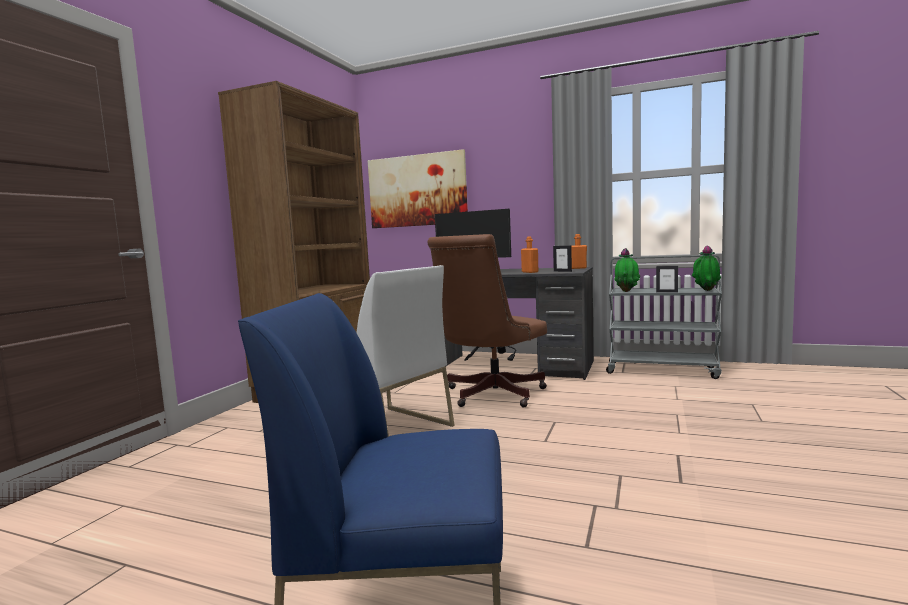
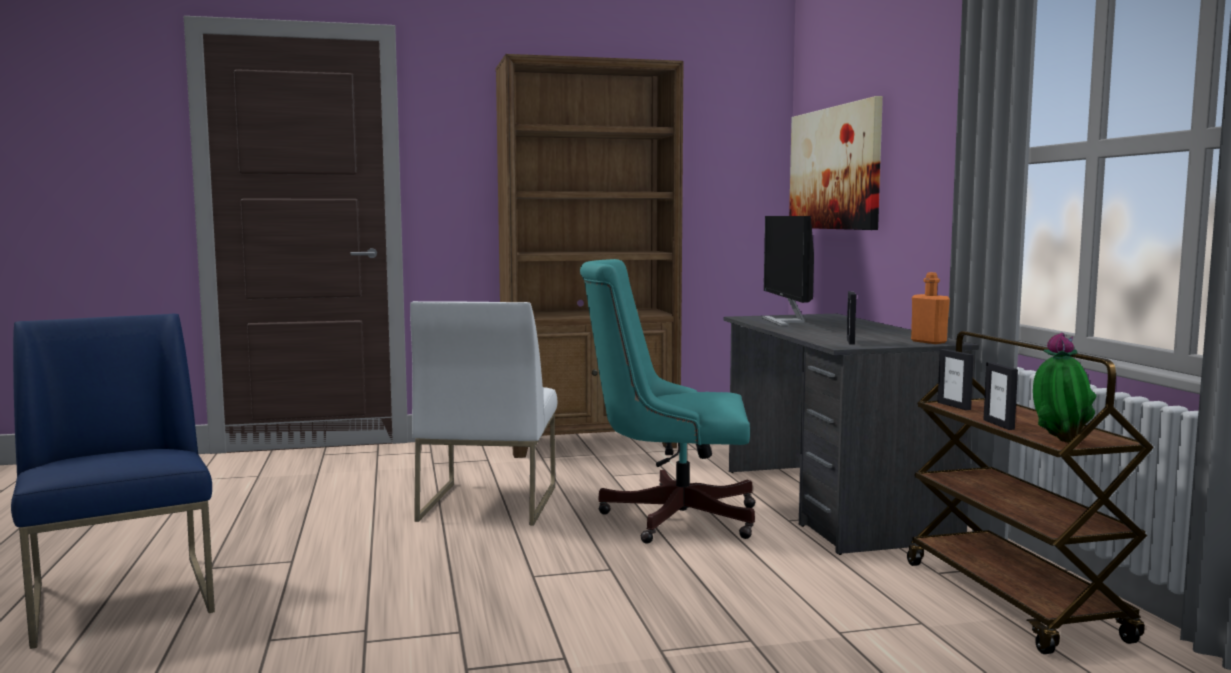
camera: 55 degrees right, 0 degrees up
(489, 395) = (669, 517): brown office chair -> turquoise office chair
(530, 272) = (819, 334): orange bottle -> none
(627, 291) = (954, 406): potted plant -> picture frame
(662, 370) = (1014, 601): grey cart -> brown cart

